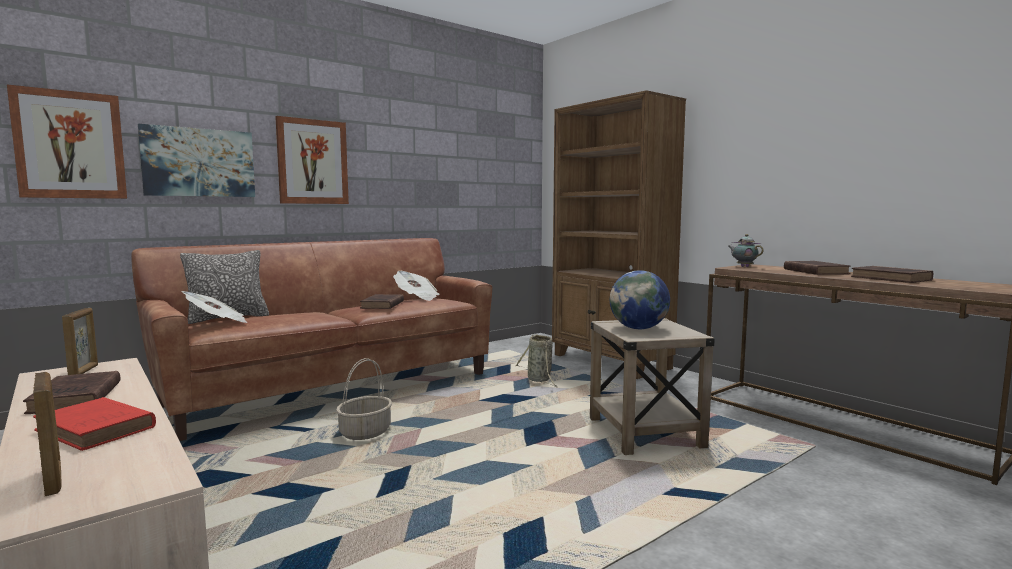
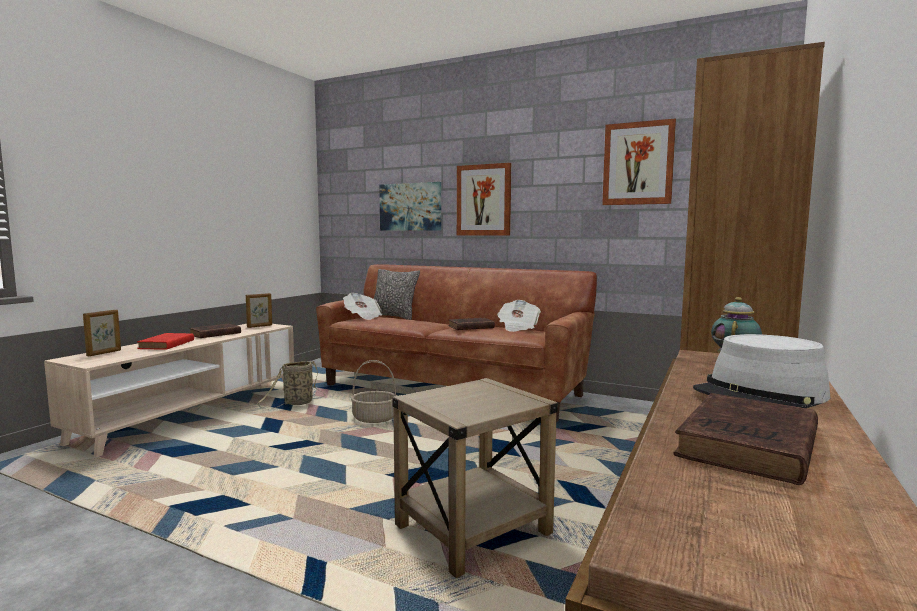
camera: 65 degrees right, 0 degrees up
(70, 145) = (353, 201): picture -> picture (638, 163)
(539, 380) = (578, 449): basket -> basket (296, 403)
(638, 328) = (467, 395): globe -> none
(814, 271) = (761, 394): brown book -> grey hat

